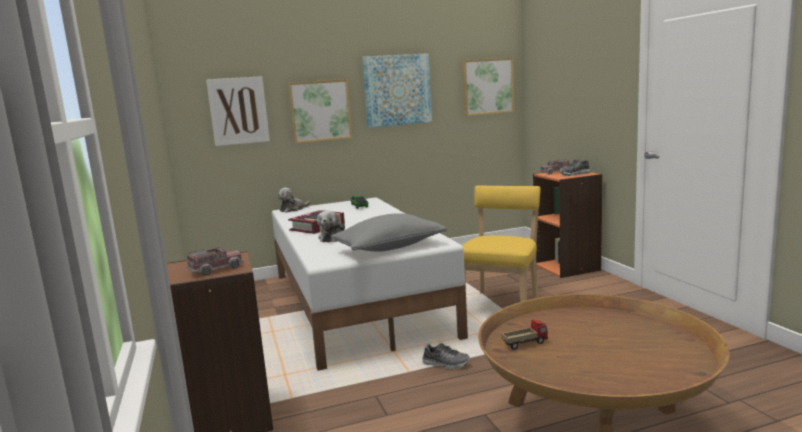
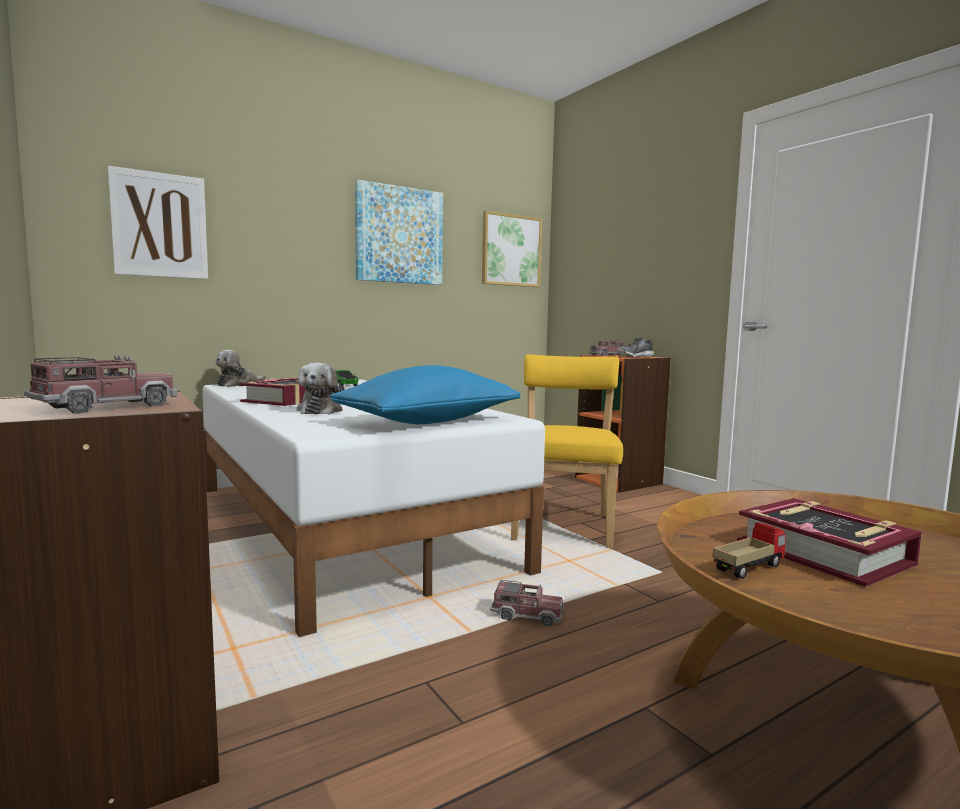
camera: 15 degrees left, 5 degrees down
(320, 111) = (290, 246): picture -> none
(389, 248) = (428, 421): grey pillow -> blue pillow
(446, 364) = (527, 615): shoe -> toy truck
(580, 336) = (824, 553): none -> book

